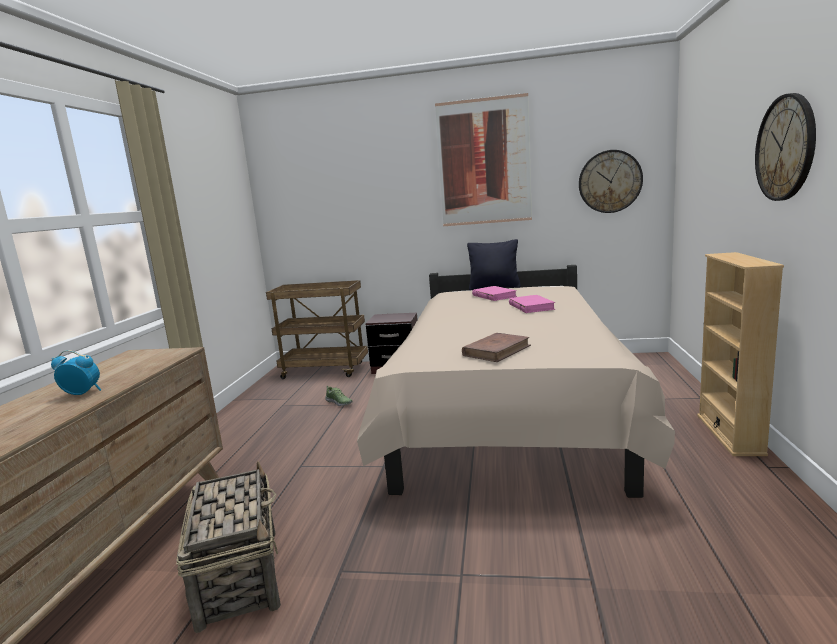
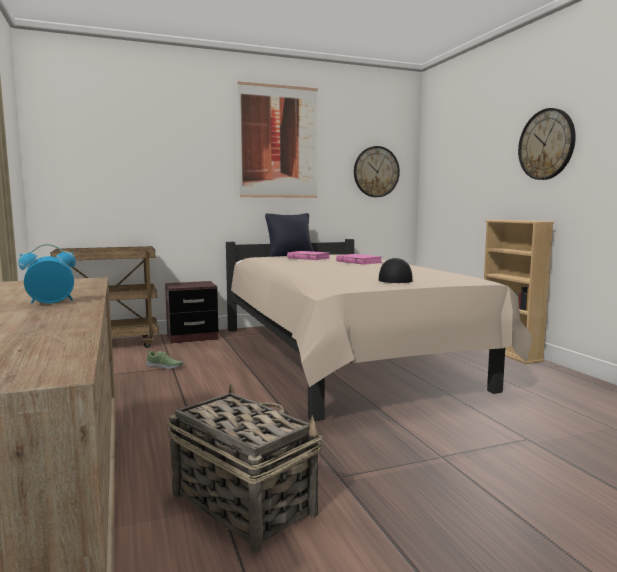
camera: 30 degrees left, 5 degrees down
(496, 350) = (395, 279): brown book -> cap

